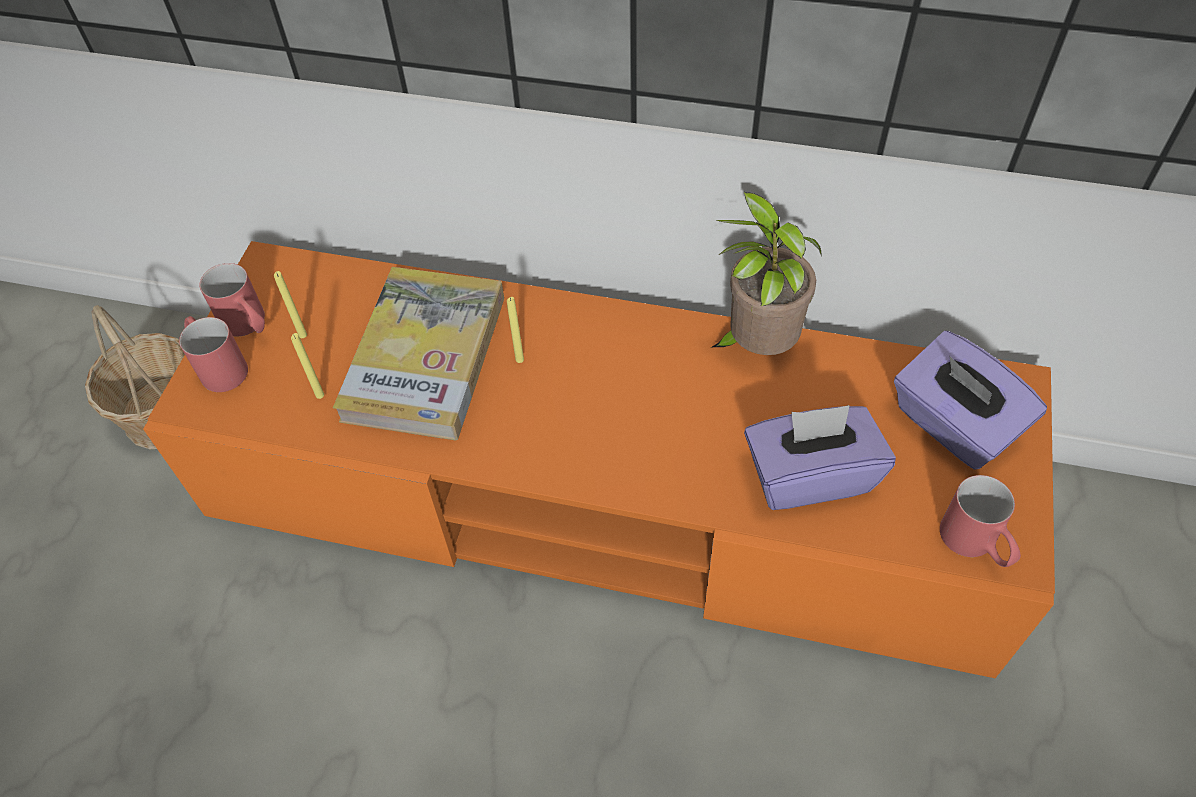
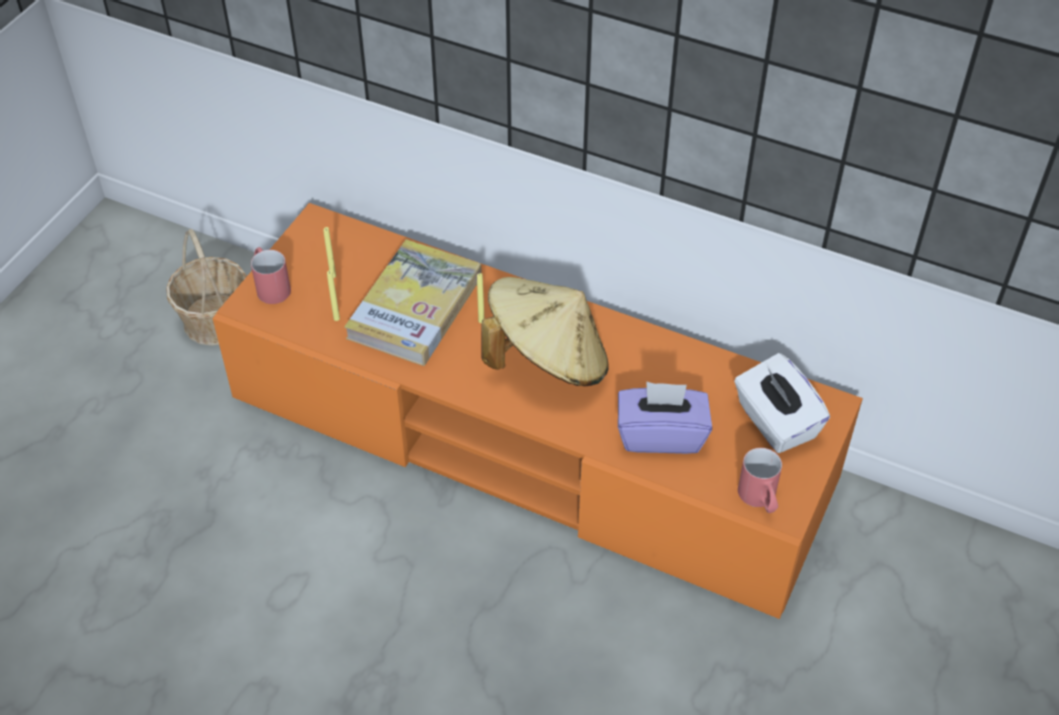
camera: 10 degrees right, 5 degrees down
(249, 326) = (296, 262): red mug -> none
(623, 397) = (547, 360): none -> beige hat
(756, 346) = (653, 343): potted plant -> none
(953, 425) = (775, 422): purple tissue box -> white tissue box

